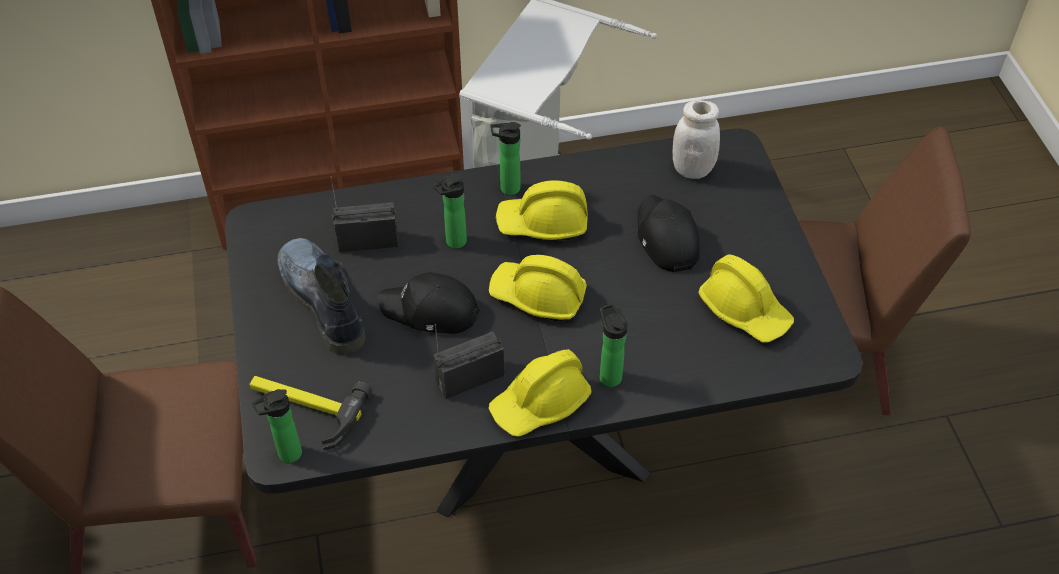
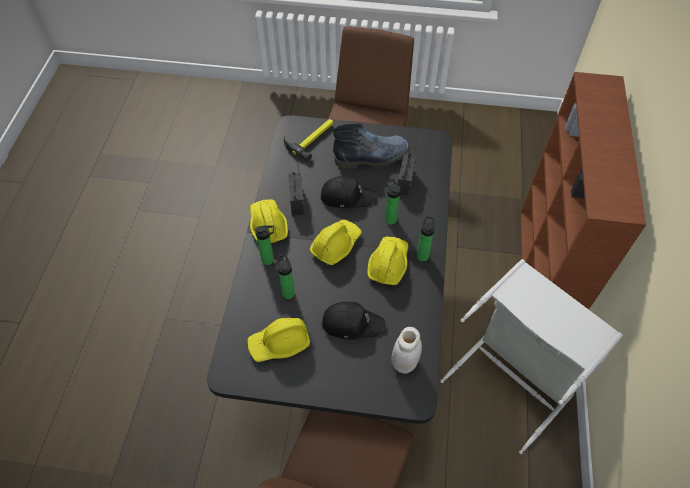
camera: 110 degrees right, 5 degrees up
(286, 455) = (289, 128): bottle -> bottle (288, 291)
(430, 311) = (346, 196): black cap -> black cap turned 60 degrees clockwise

